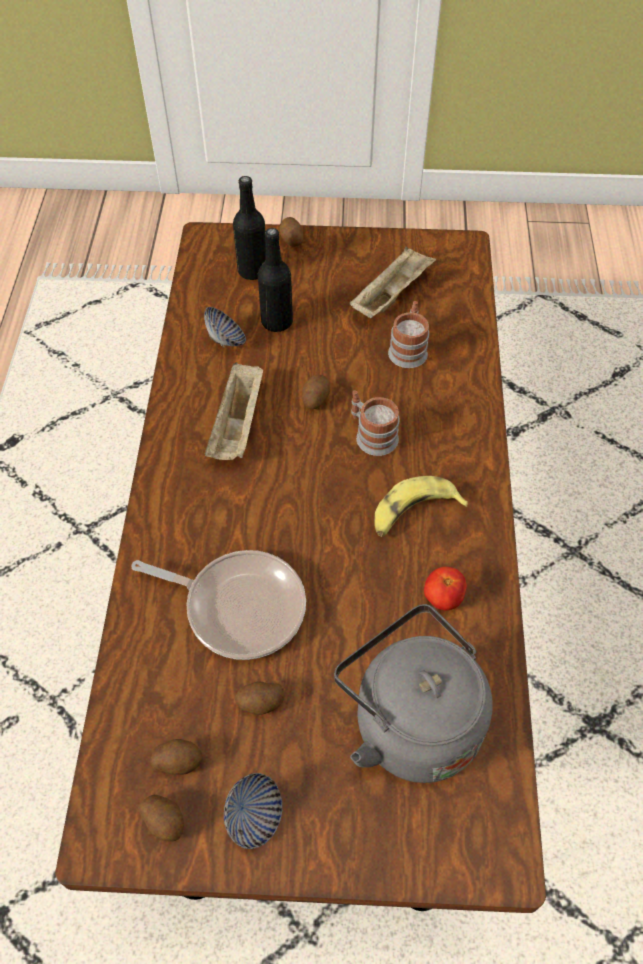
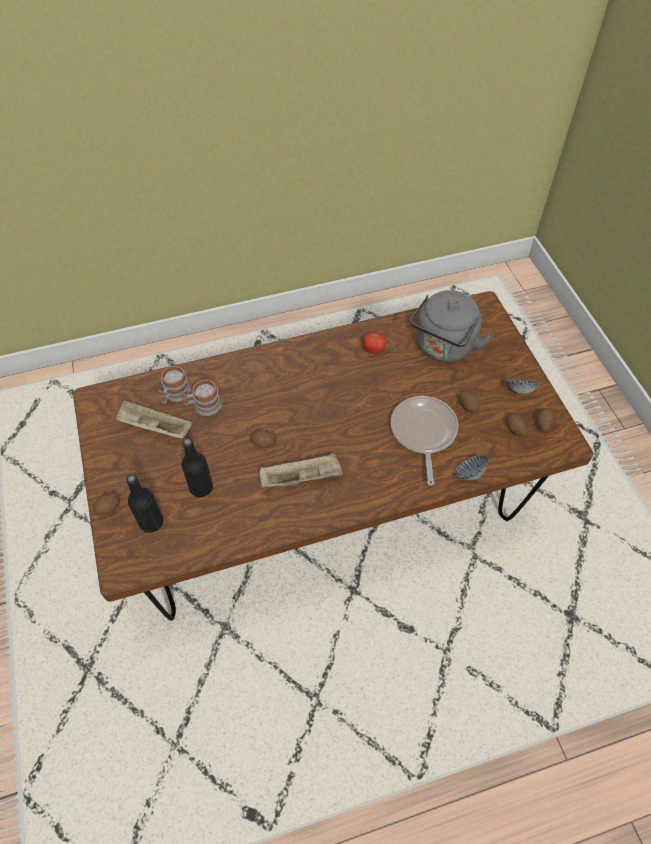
camera: 110 degrees left, 0 degrees up
(226, 340) = (228, 513): bowl -> bowl (469, 474)
(371, 435) = (281, 406): mug -> mug (175, 395)
(413, 513) = (328, 373): banana -> none

